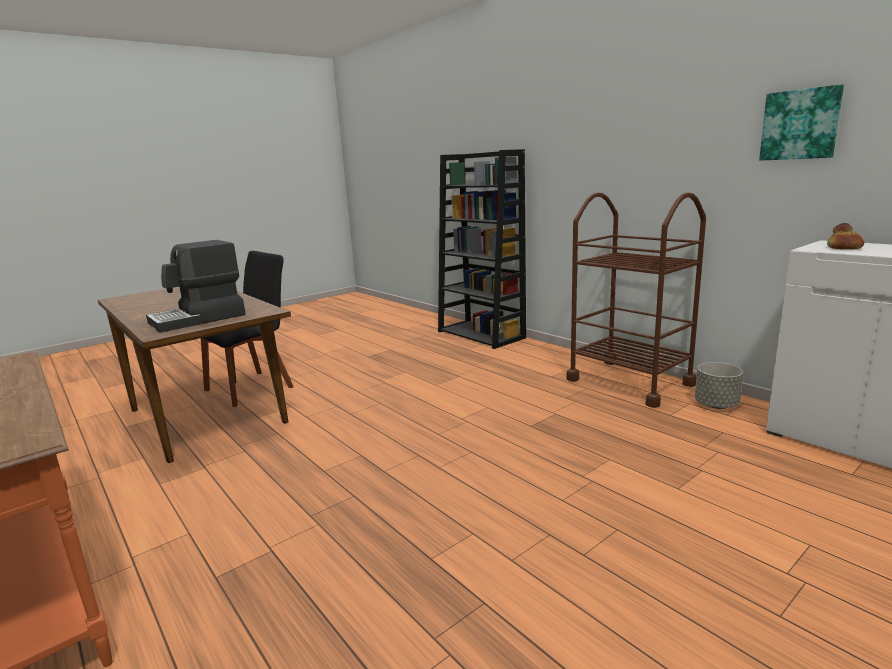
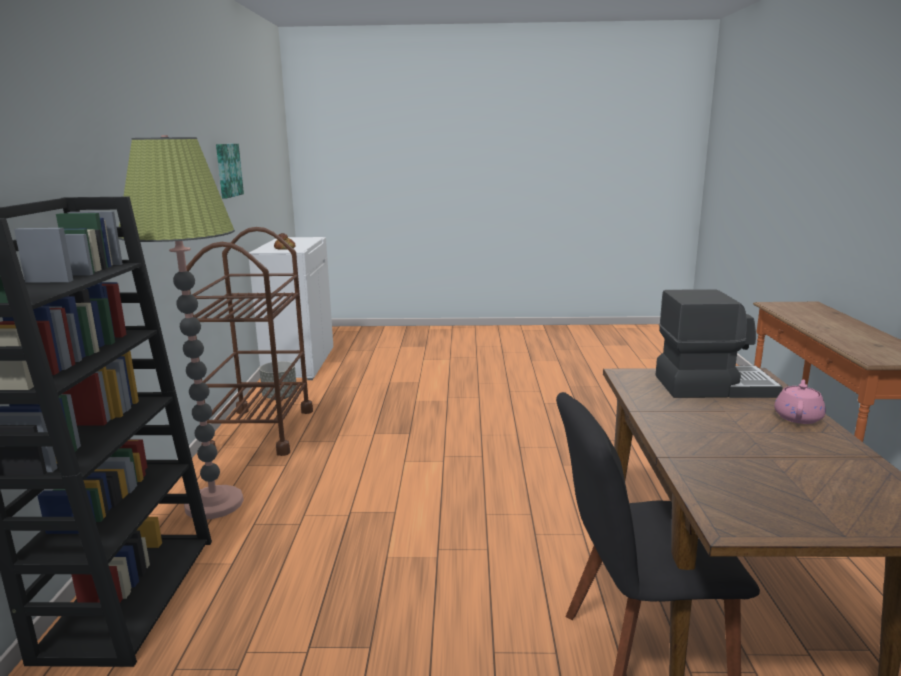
camera: 140 degrees left, 0 degrees up
(145, 316) = (798, 417): none -> pink teapot
(532, 354) = (214, 504): none -> floor lamp

